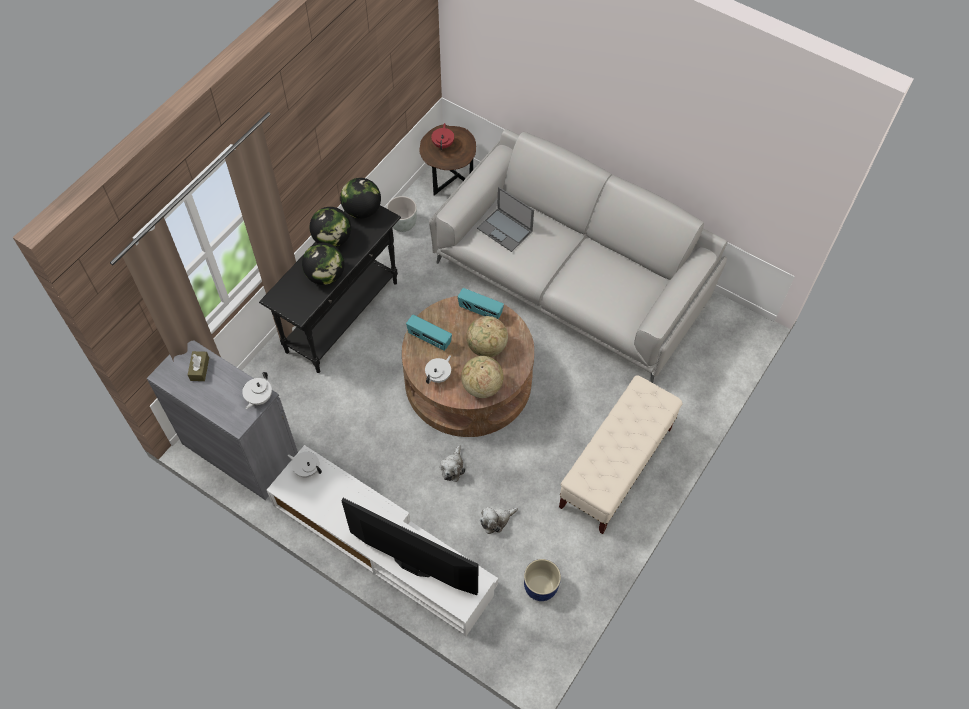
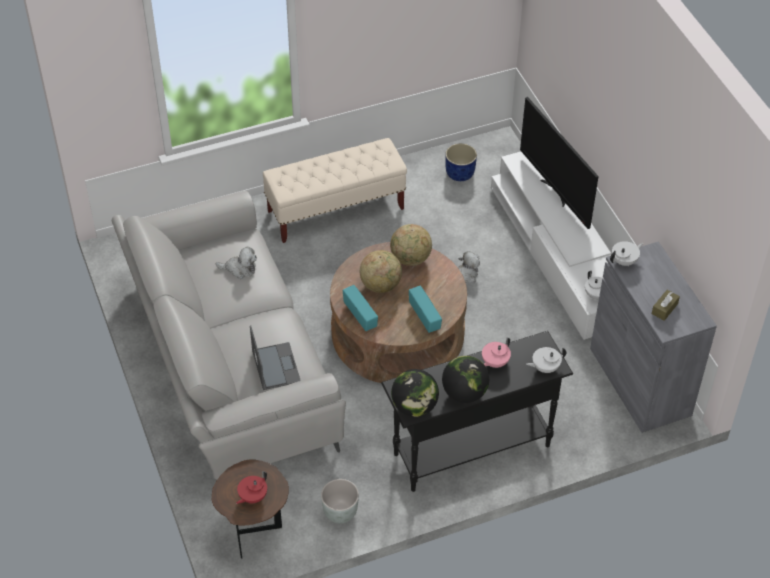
camera: 145 degrees left, 10 degrees down
(325, 275) = (494, 362): globe -> pink teapot
(439, 376) = (440, 285): white teapot -> white teapot (545, 367)
(496, 520) = (459, 225): plush toy -> plush toy (239, 269)

